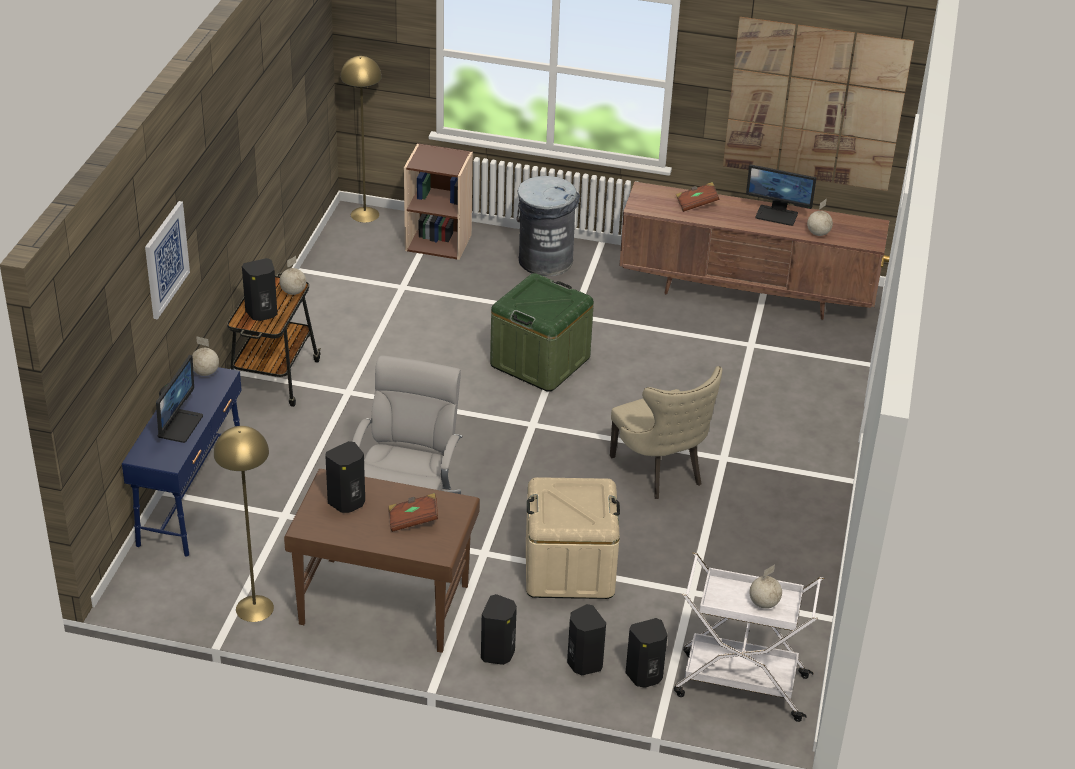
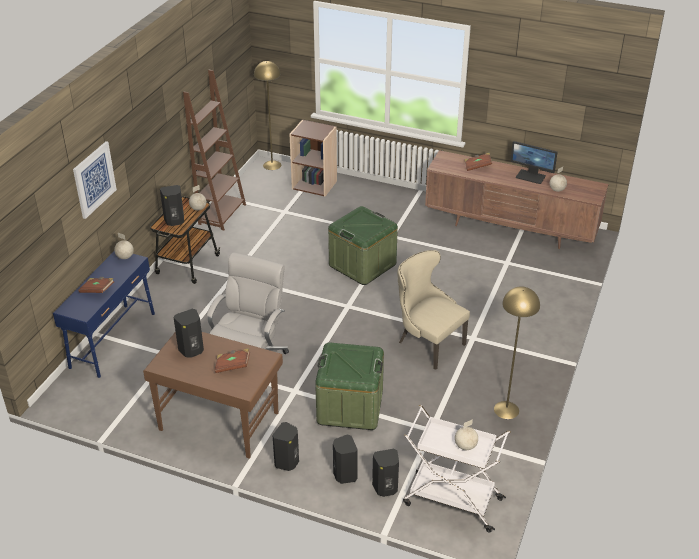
camera: 10 degrees right, 0 degrees up
(179, 425) = (97, 290): monitor -> brown book
(254, 608) = (132, 416): yellow floor lamp -> yellow floor lamp (506, 410)
(307, 297) = (222, 214): none -> brown bookcase
(545, 260) = (381, 200): grey trash can -> none
(569, 569) = (350, 407): beige storage box -> green storage box
(661, 471) = (428, 344): beige chair -> beige chair turned 150 degrees clockwise
(815, 104) = (560, 102): picture -> none

